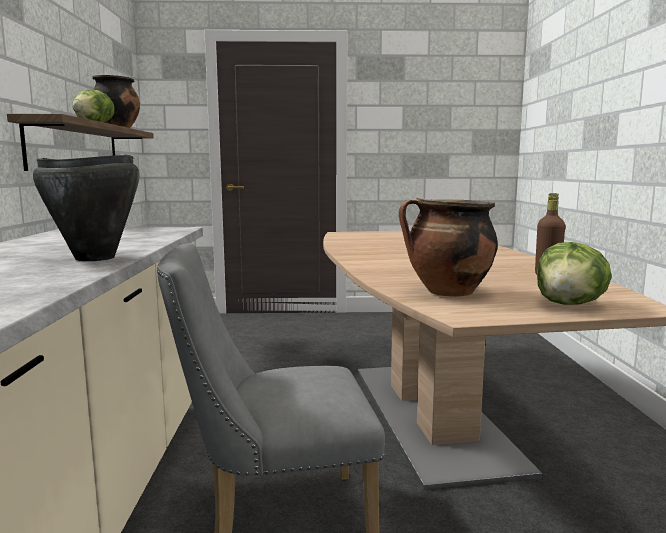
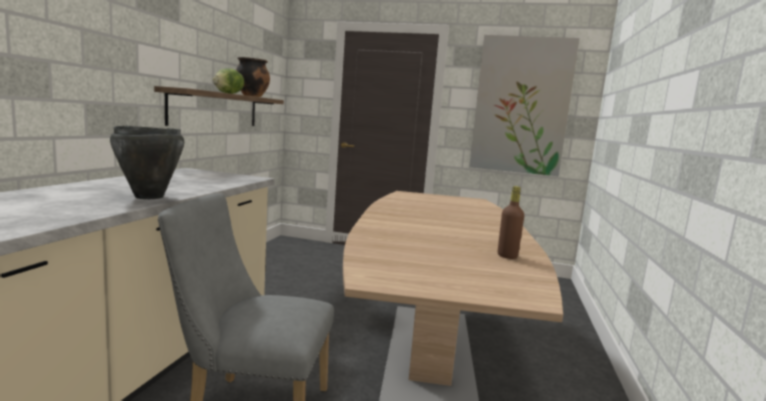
camera: 15 degrees right, 0 degrees up
(439, 122) = (521, 106): none -> picture
(447, 293) = (392, 259): cooking pot -> none
(569, 304) = (473, 286): lettuce -> none

